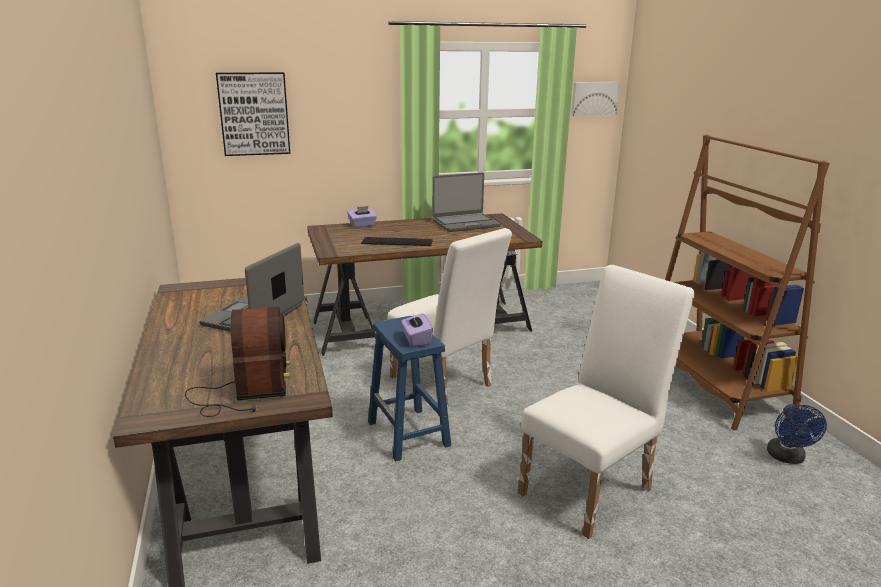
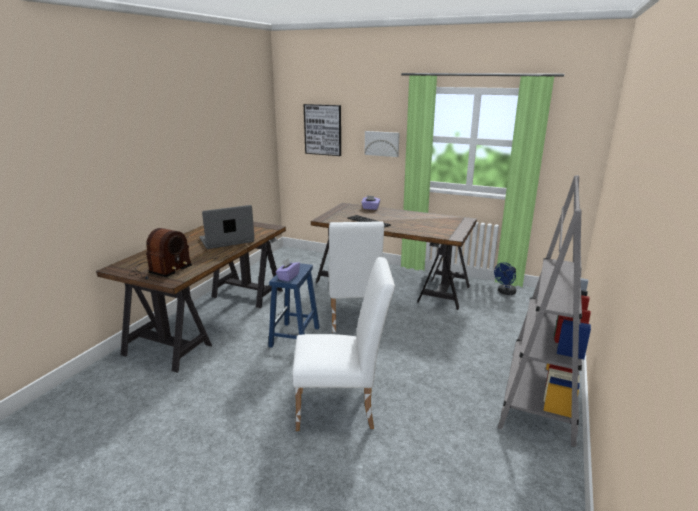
camera: 40 degrees right, 0 degrees up
(465, 223) = (434, 220): laptop -> none
(594, 98) = (576, 136): picture -> picture (382, 143)
(714, 385) = (539, 395): brown bookcase -> grey bookcase
(787, 458) = (509, 466): blue fan -> blue fan (505, 292)

